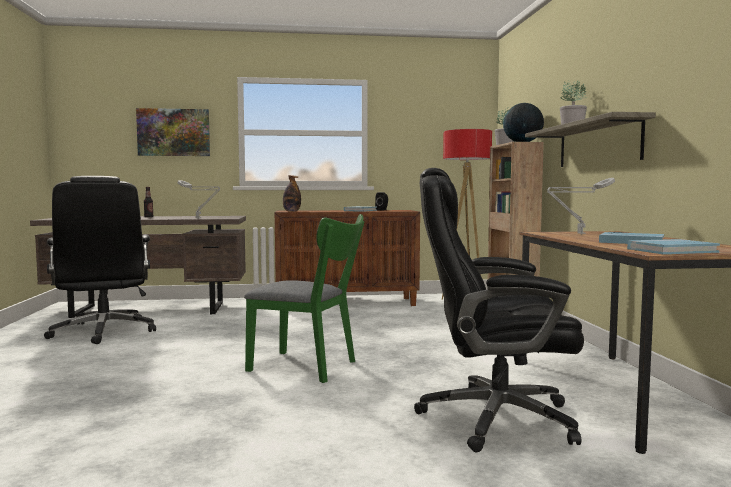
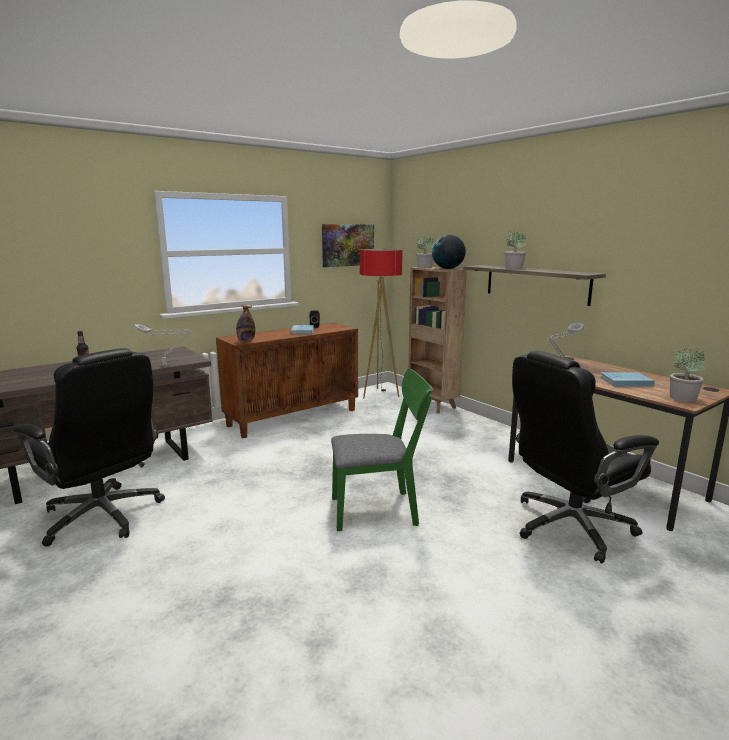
camera: 30 degrees left, 10 degrees up
(174, 132) = (83, 257): picture -> picture (347, 245)
(672, 250) = (683, 398): blue book -> potted plant

